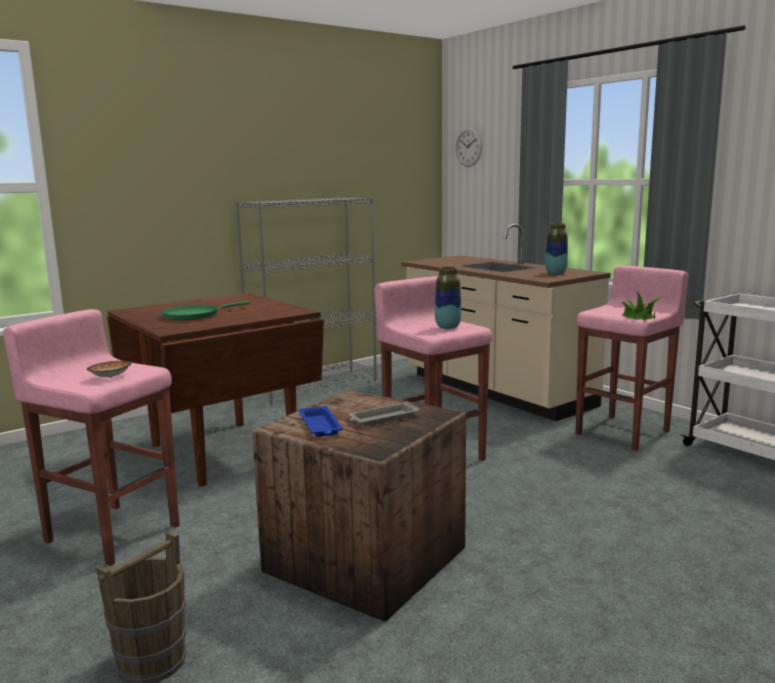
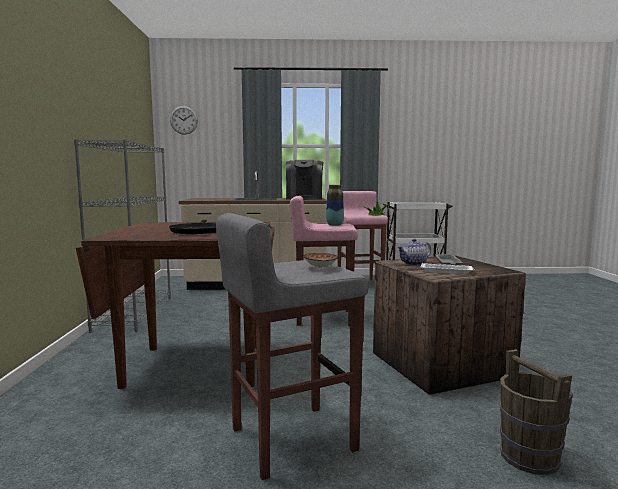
camera: 55 degrees left, 5 degrees down
(112, 532) = (290, 439): pink stool -> grey stool
(194, 315) = (197, 231): green frying pan -> black frying pan
(320, 426) = (447, 271): blue tray -> white tray
(349, 406) = (413, 264): none -> teapot
(555, 273) = (304, 198): vase -> coffee machine

